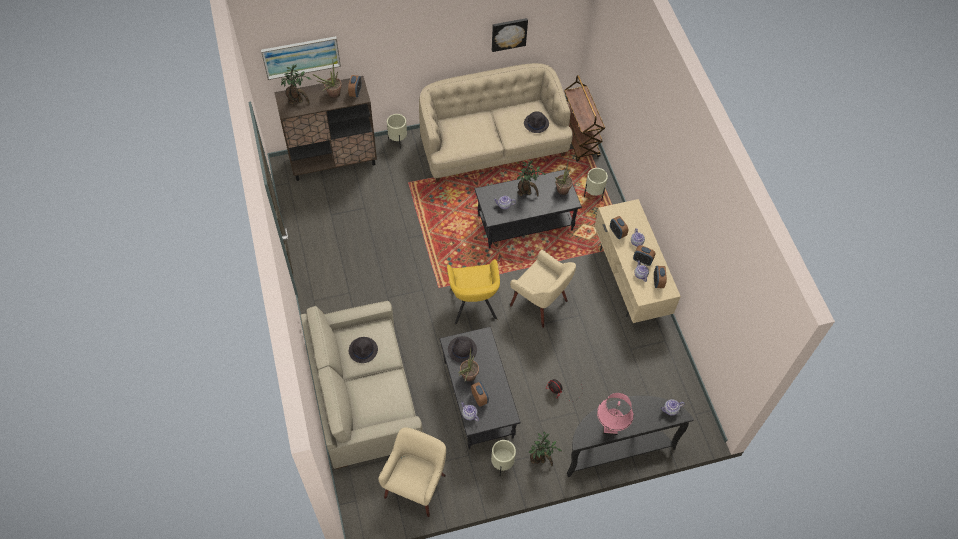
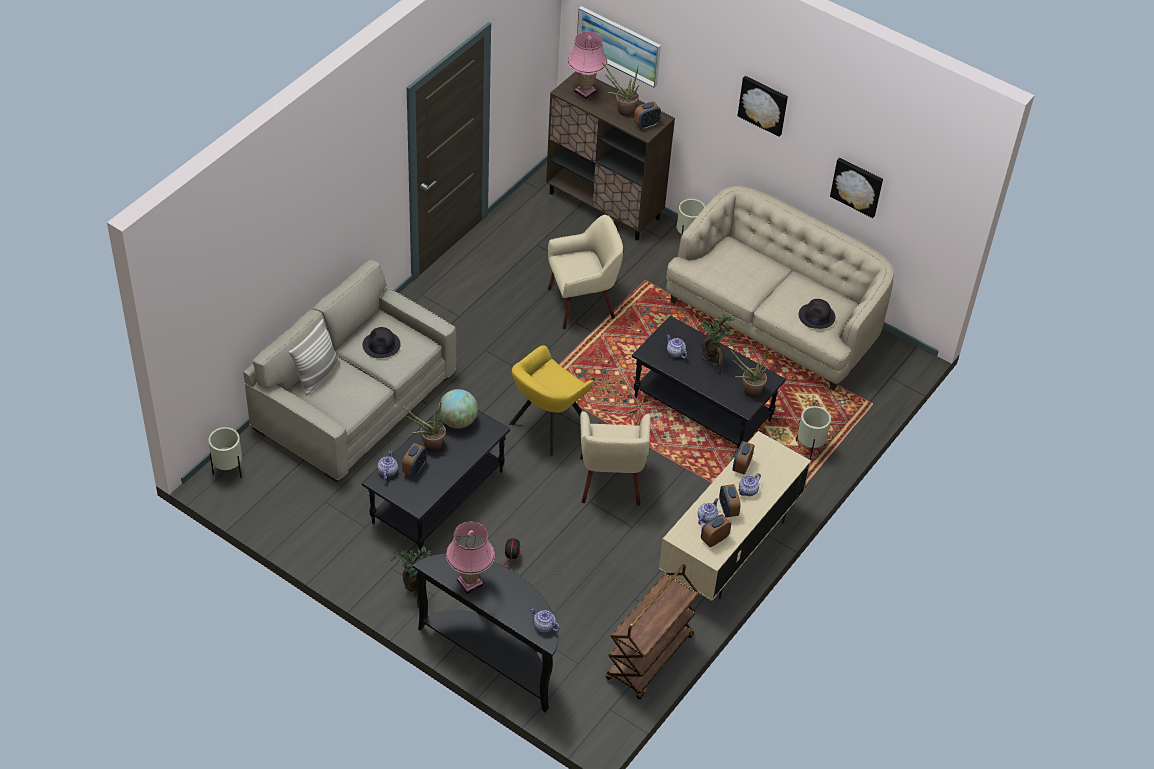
camera: 50 degrees right, 10 degrees down
(298, 101) = (585, 92): potted plant -> pink table lamp
(356, 403) = (317, 375): none -> pillow
(416, 486) = (291, 504): beige armchair -> beige armchair (582, 304)
(428, 26) = (763, 104): none -> picture
(462, 350) = (458, 421): black hat -> globe
(502, 464) = (380, 562): beige planter -> beige planter (228, 470)
(579, 138) = (875, 391): brown cart -> brown cart (649, 658)

